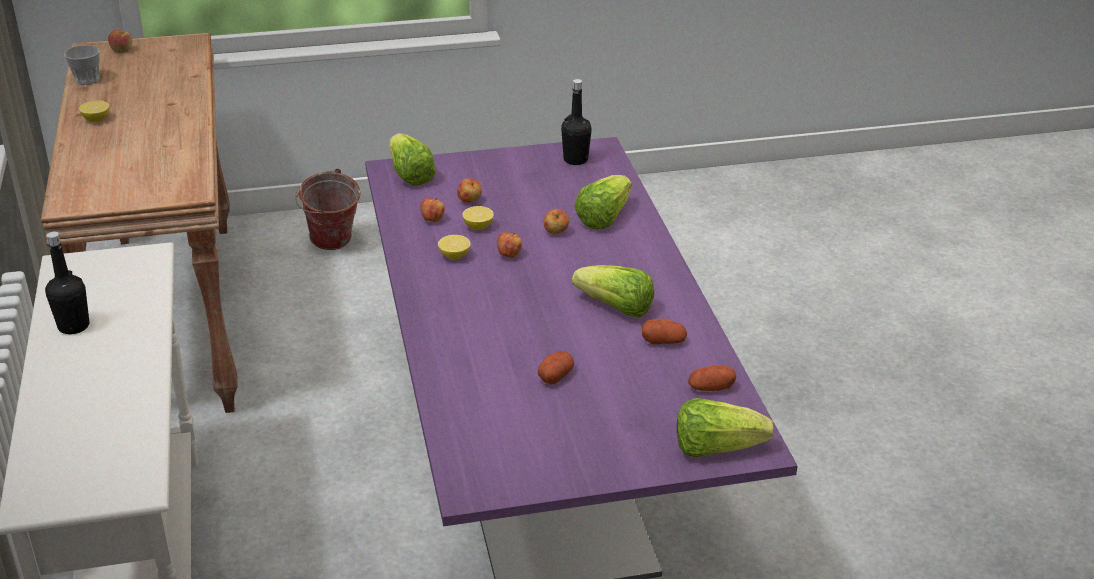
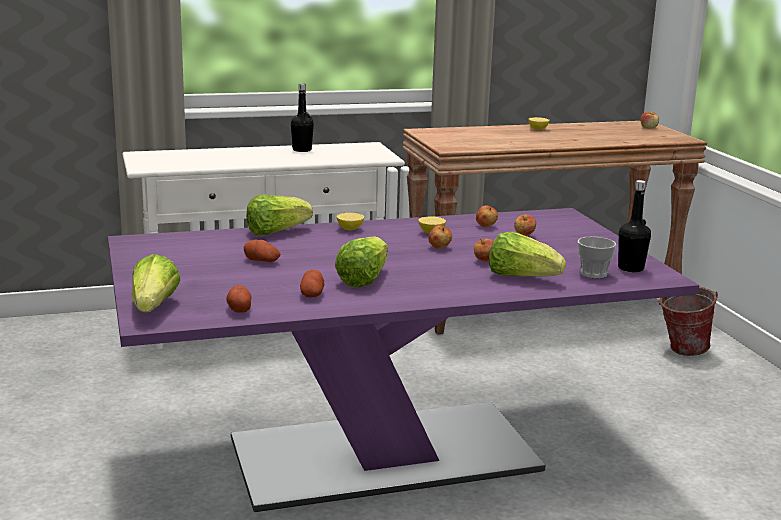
camera: 85 degrees right, 15 degrees down
(87, 80) = (594, 125): cup -> cup (593, 274)
(410, 175) = (556, 219): lettuce -> lettuce (276, 232)
(478, 226) = (482, 238): lemon -> lemon (350, 229)

